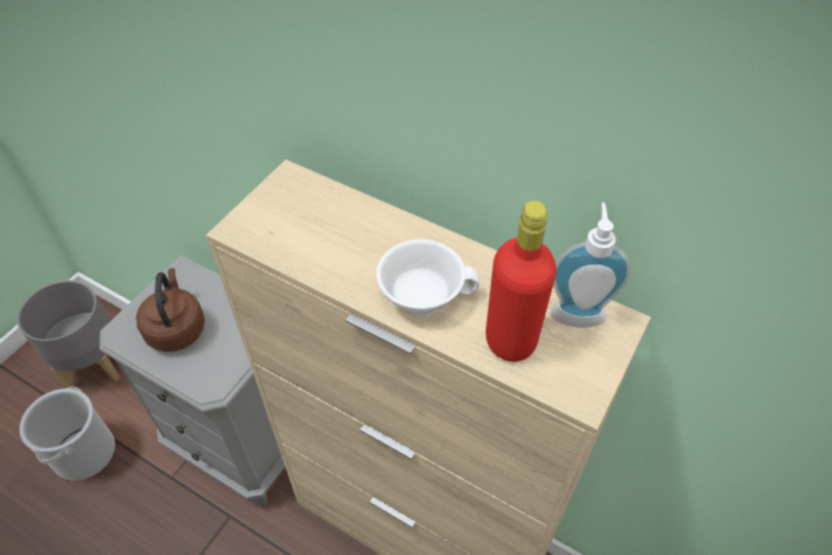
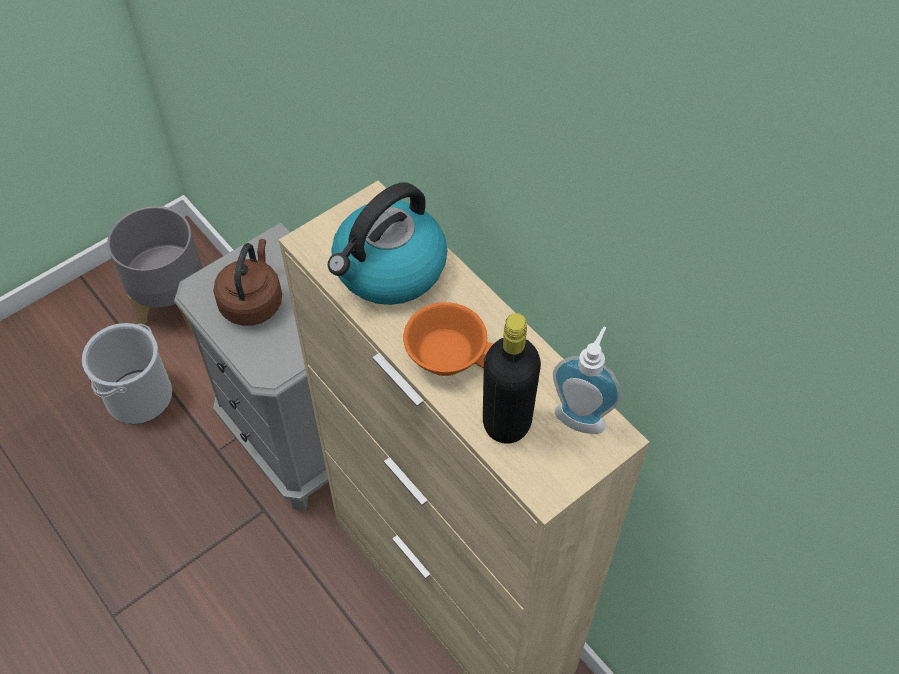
camera: 20 degrees right, 5 degrees up
(330, 233) = (389, 270): none -> kettle
(423, 293) = (449, 354): white cup -> orange cup
(510, 340) = (507, 422): red bottle -> black bottle

